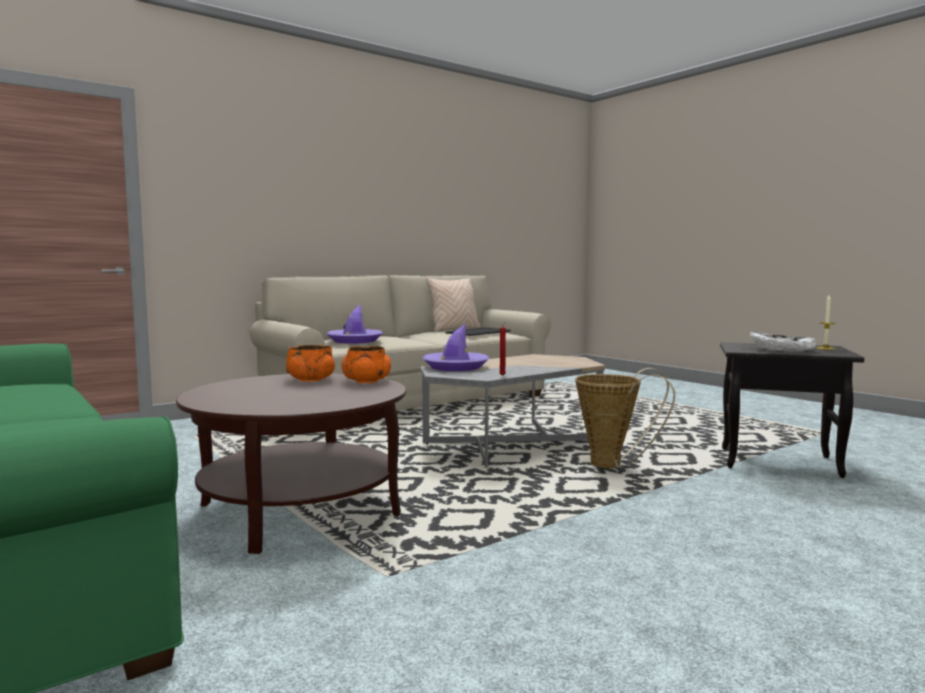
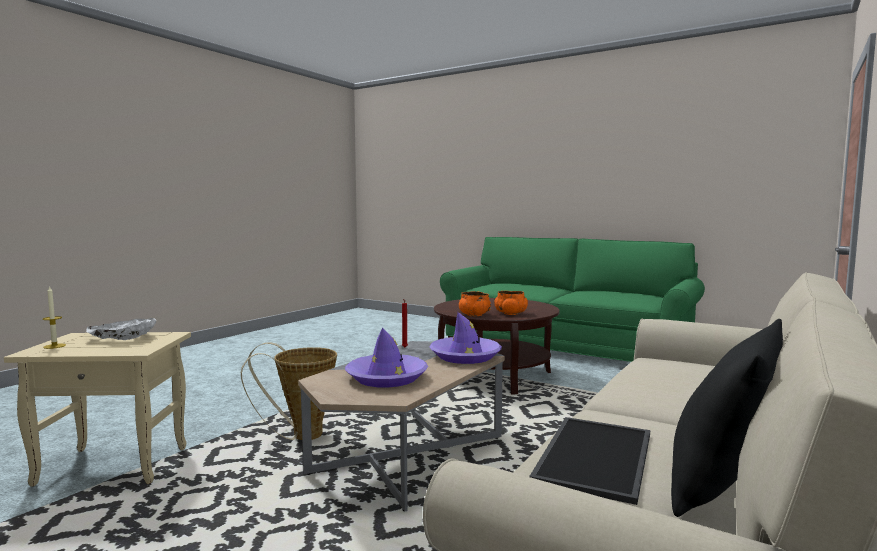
camera: 160 degrees right, 0 degrees up
(355, 341) = (675, 370): purple hat -> purple hat (386, 377)
(454, 329) = (719, 488): beige pillow -> black pillow
(777, 462) = (116, 465): black side table -> beige side table

